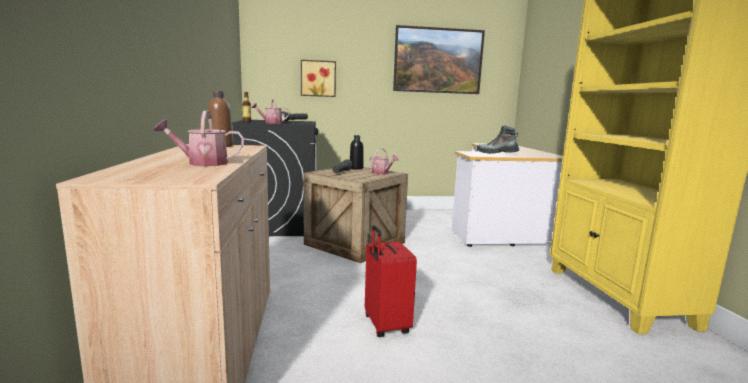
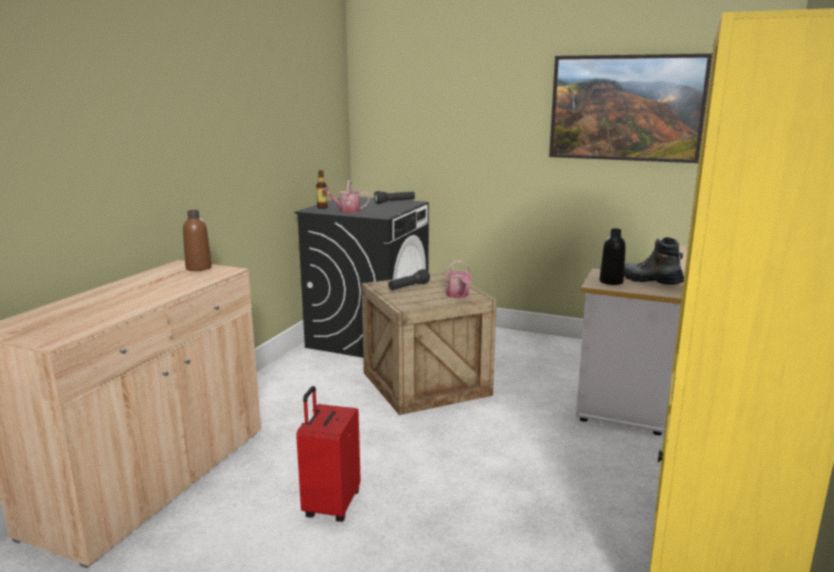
camera: 30 degrees right, 5 degrees up
(202, 163) = (110, 308): watering can -> none
(318, 78) = (442, 139): picture -> none
(356, 168) = (442, 280): black bottle -> black bottle (611, 282)

